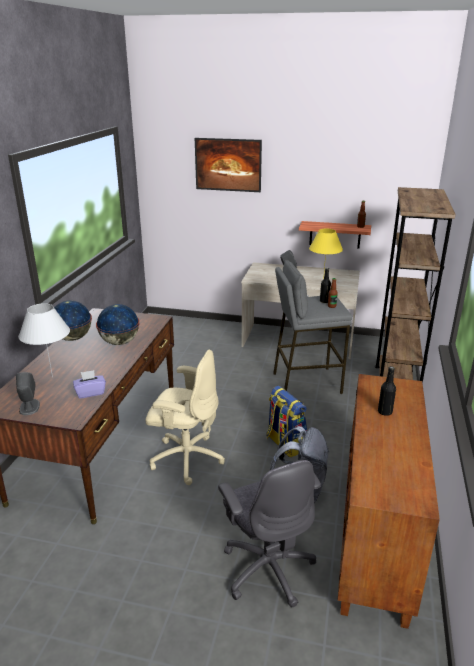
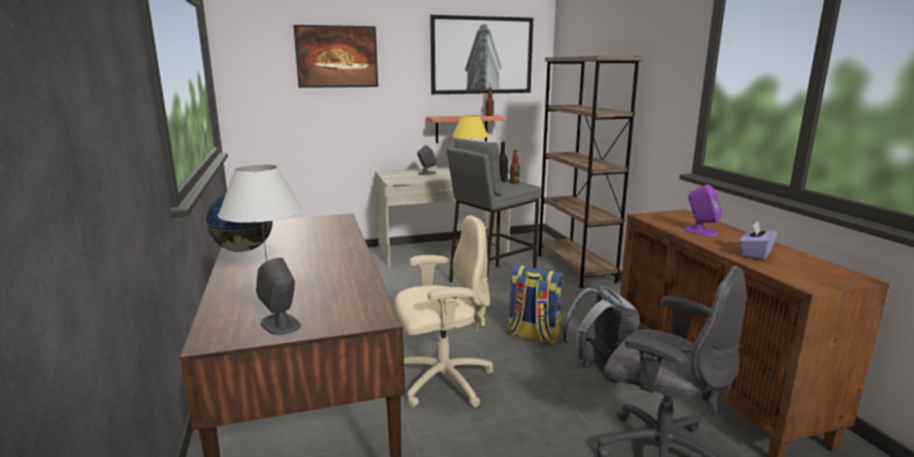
camera: 30 degrees left, 10 degrees down
(90, 392) = (355, 290): purple tissue box -> purple tissue box (755, 254)
(119, 342) = (320, 242): globe -> none
(361, 168) = (481, 55): none -> picture
(385, 412) = (700, 231): black bottle -> purple speaker

